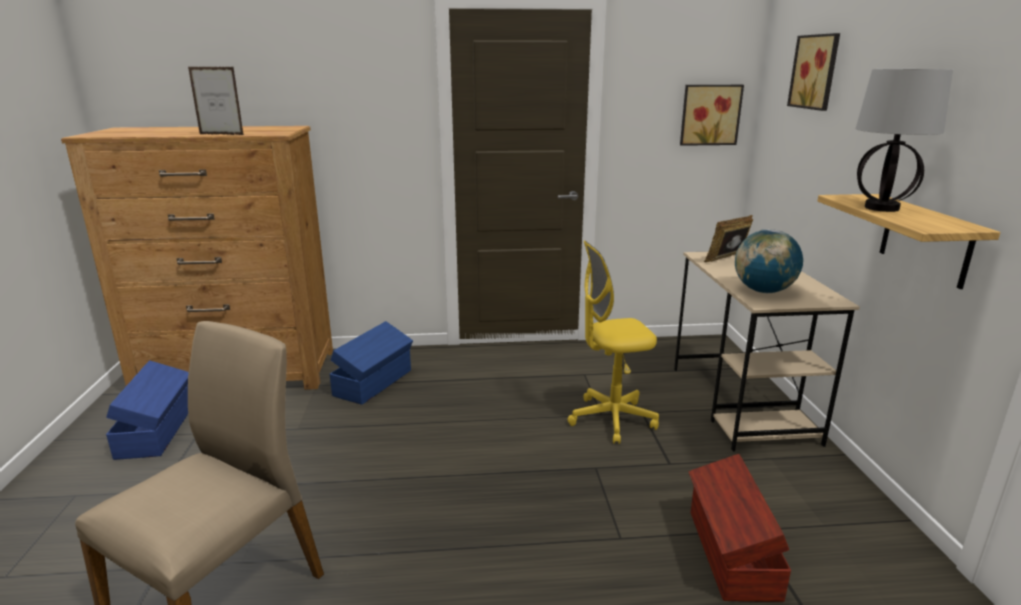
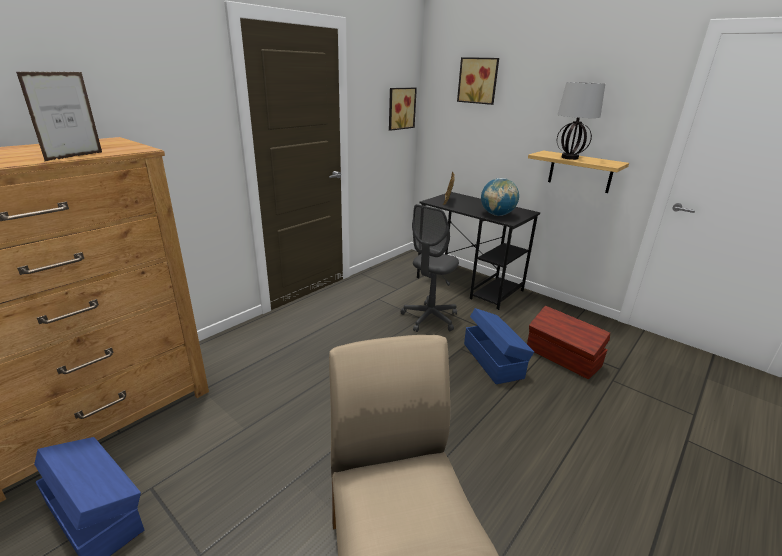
camera: 45 degrees left, 5 degrees up
(221, 134) = (74, 156): picture frame -> picture frame turned 150 degrees clockwise
(374, 382) = (251, 364): blue storage box -> blue storage box (493, 360)
(612, 419) = (429, 318): yellow office chair -> grey office chair
(742, 404) = (469, 284): beige desk -> black desk

